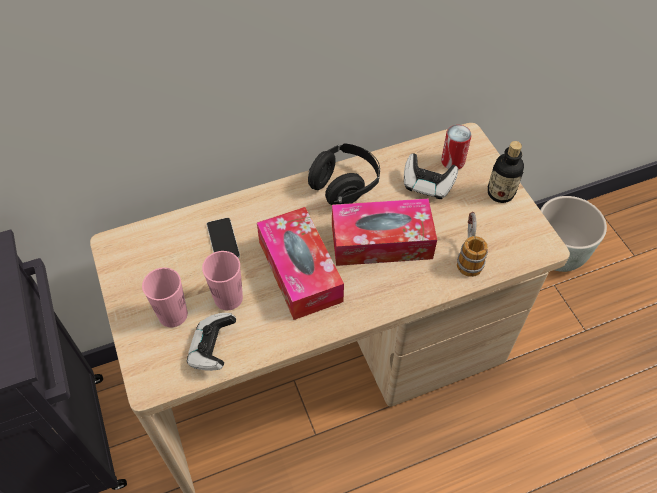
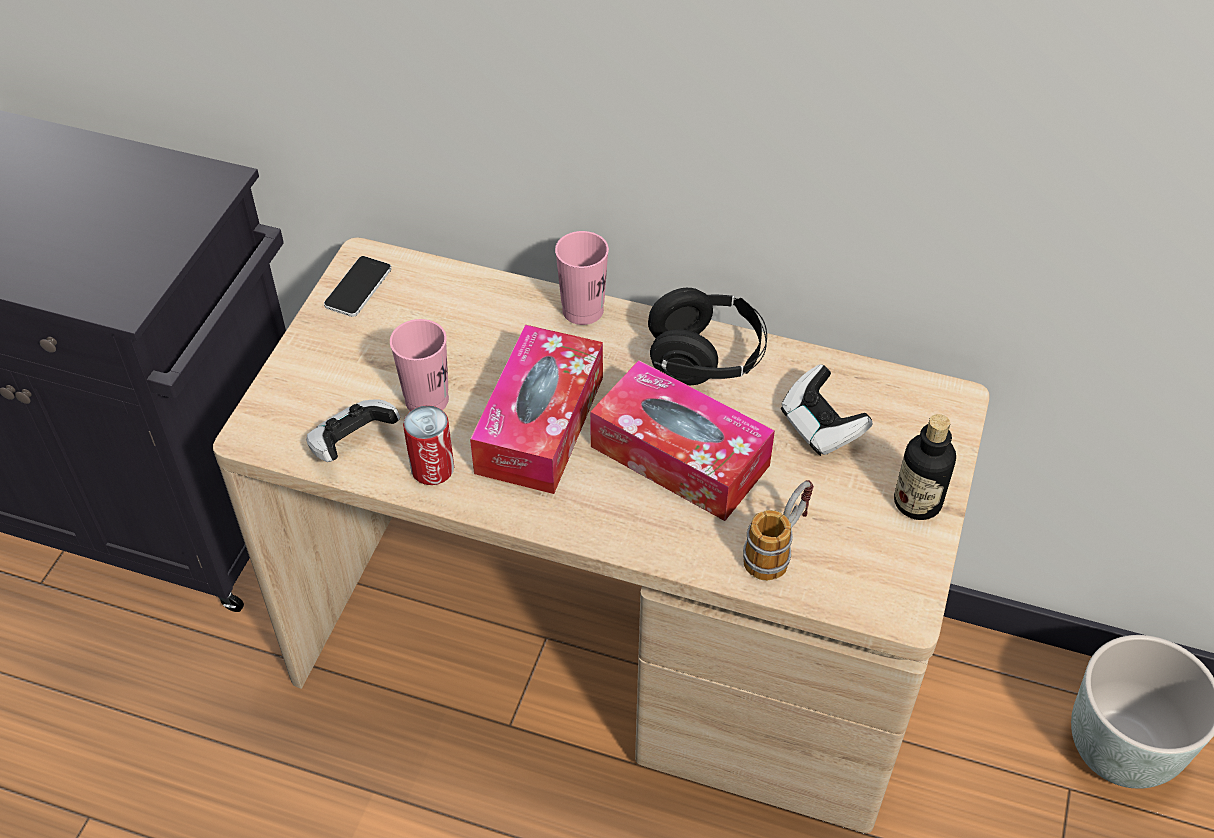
camera: 40 degrees right, 5 degrees down
(173, 314) = (349, 377): pink cup -> pink cup (583, 310)
(223, 240) = (487, 332): phone -> phone (358, 287)
(452, 161) = (893, 419): can -> can (432, 469)

